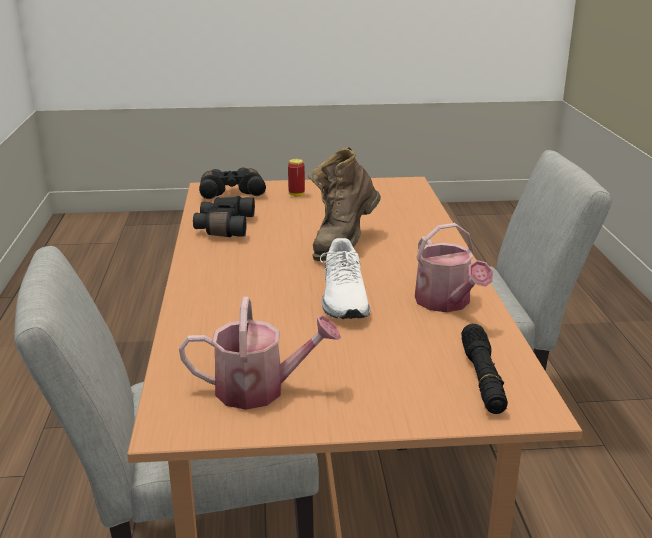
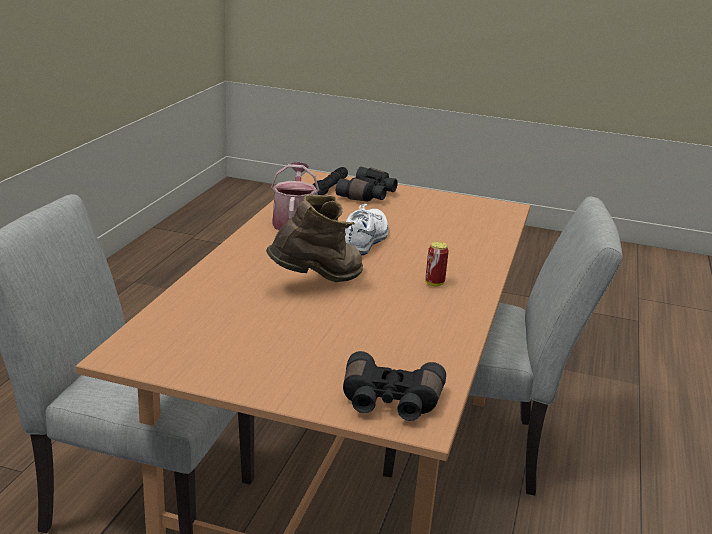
camera: 160 degrees left, 0 degrees up
(223, 227) = (429, 335): black binoculars -> black binoculars (369, 195)
(260, 389) = (454, 210): watering can -> none
(296, 194) = (301, 371): can -> can (434, 283)

